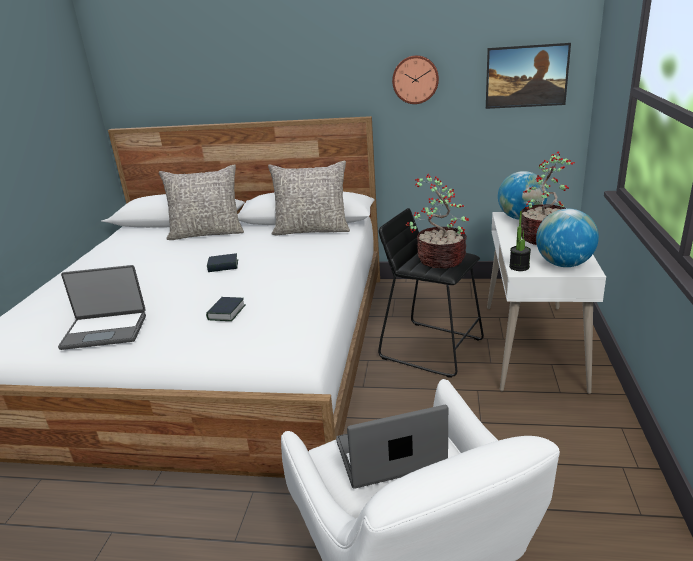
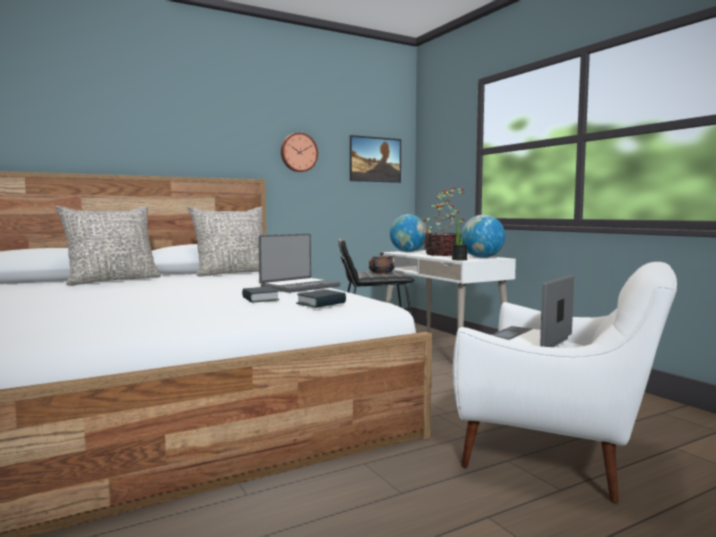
camera: 40 degrees left, 20 degrees down
(105, 330) = (142, 314): laptop -> laptop (299, 287)
(223, 266) = (188, 287): book -> book (321, 303)
(439, 259) = (382, 272): potted plant -> brown teapot

